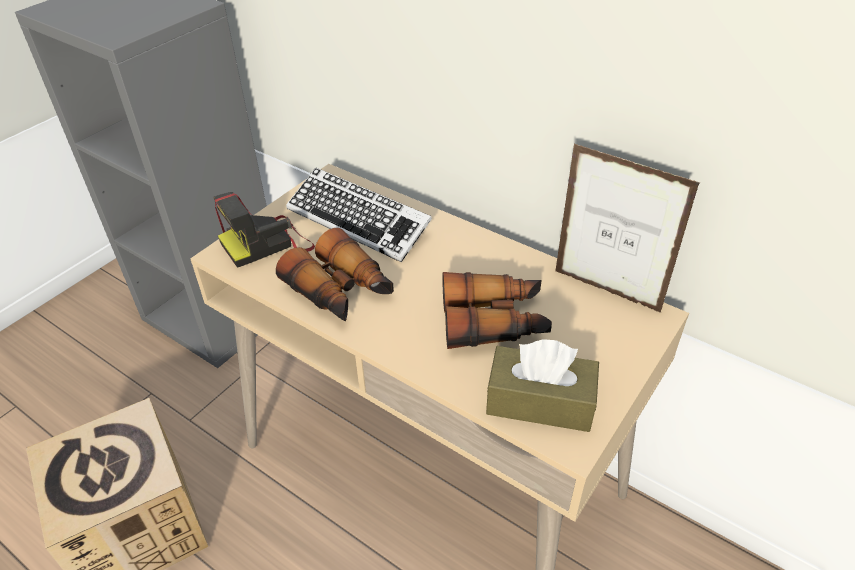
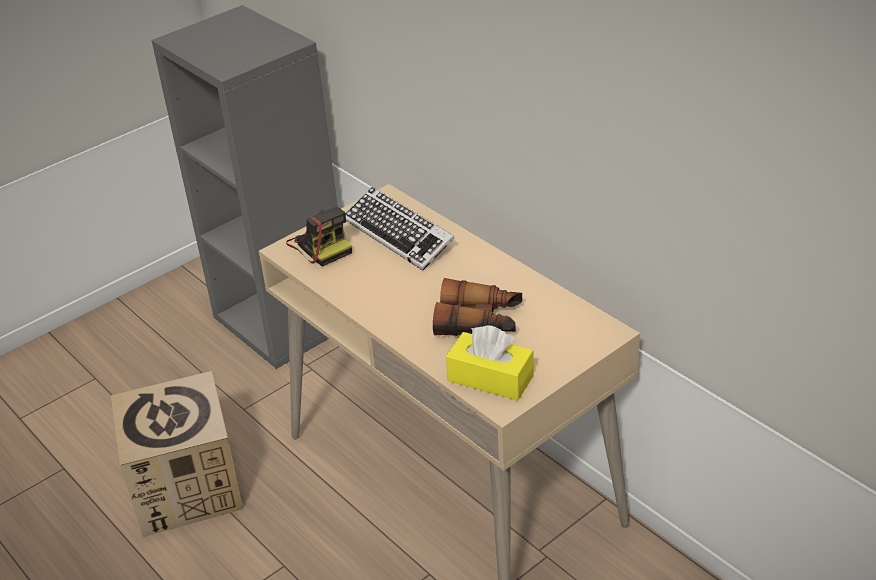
camera: 15 degrees right, 5 degrees down
(267, 243) = (321, 245): camera -> camera turned 105 degrees counterclockwise
(341, 291) = (368, 287): binoculars -> none
(540, 402) = (490, 378): brown tissue box -> yellow tissue box
(606, 291) = (580, 310): picture frame -> none

